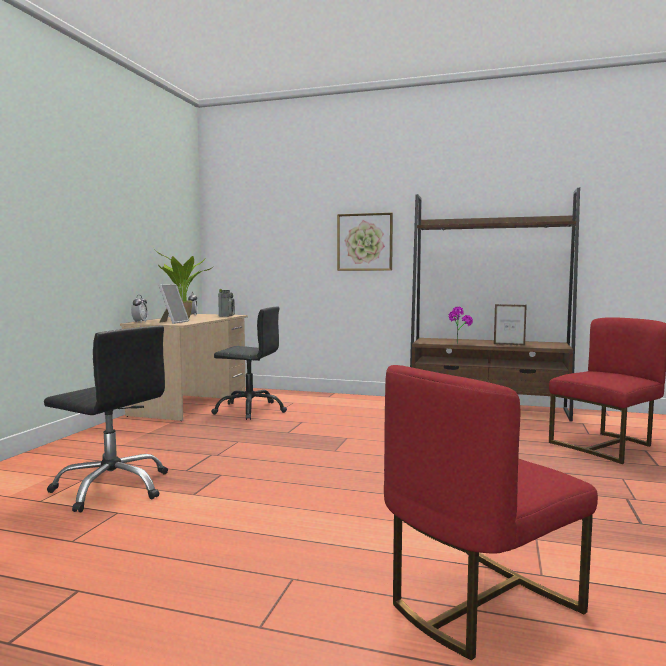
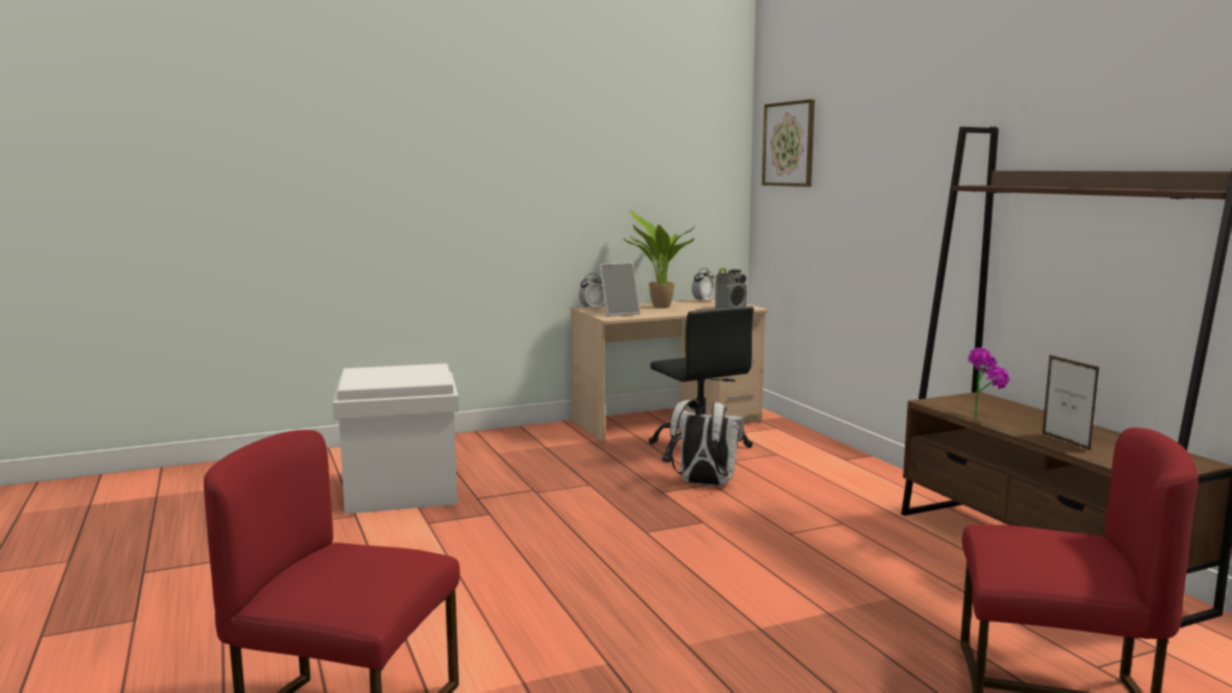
camera: 50 degrees right, 5 degrees up
(112, 487) = (400, 492): black office chair -> white storage box
(298, 423) = (704, 484): none -> white backpack
(364, 242) = (922, 206): picture -> picture (789, 144)

